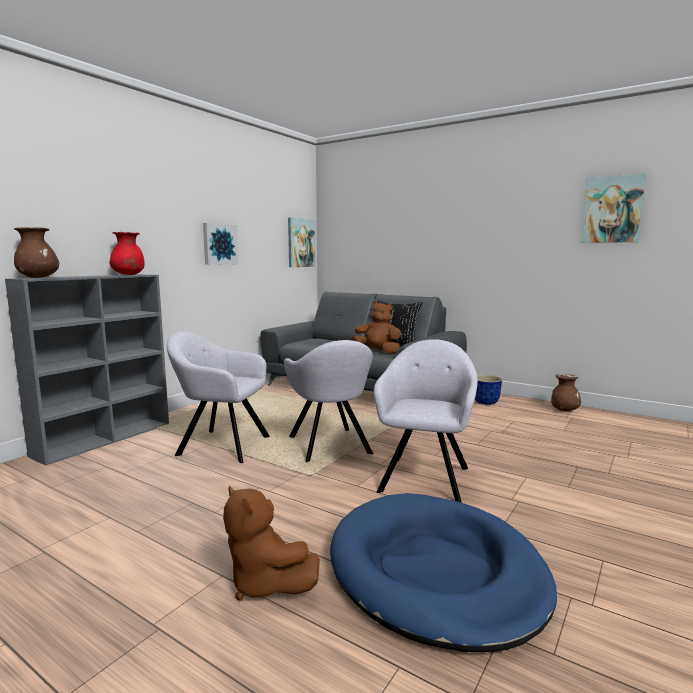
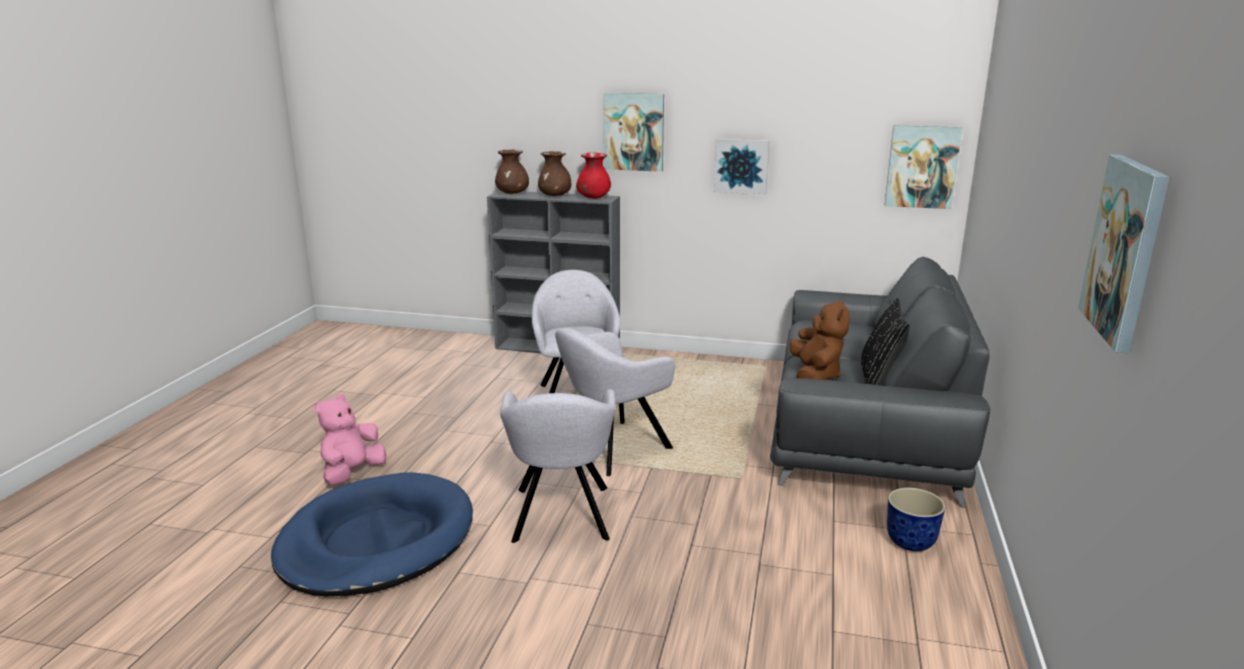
camera: 70 degrees right, 10 degrees up
(143, 215) = (634, 132): none -> picture
(265, 584) = (352, 473): brown plush toy -> pink plush toy
(425, 477) = (561, 516): grey armchair -> grey armchair turned 90 degrees clockwise
(564, 410) = (964, 637): brown vase -> brown vase (555, 196)

